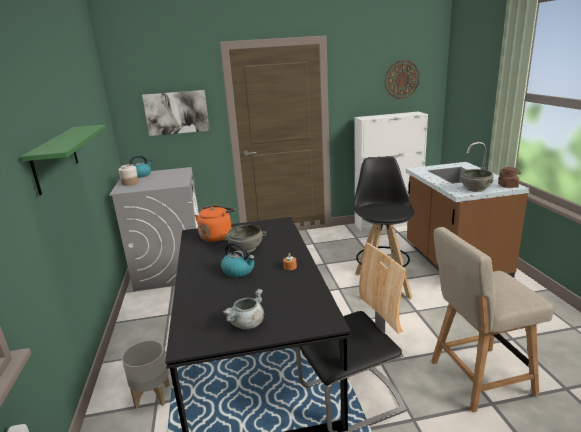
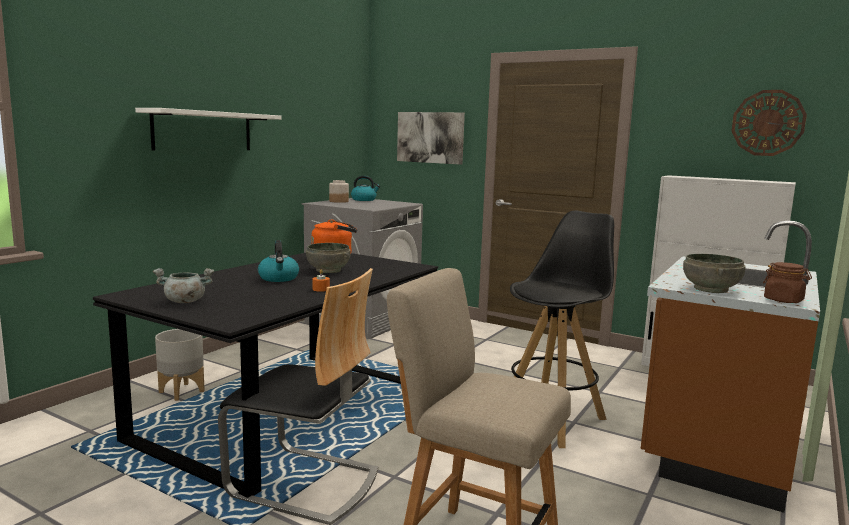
camera: 40 degrees right, 10 degrees down
(55, 158) = (203, 131): green shelf -> white shelf

